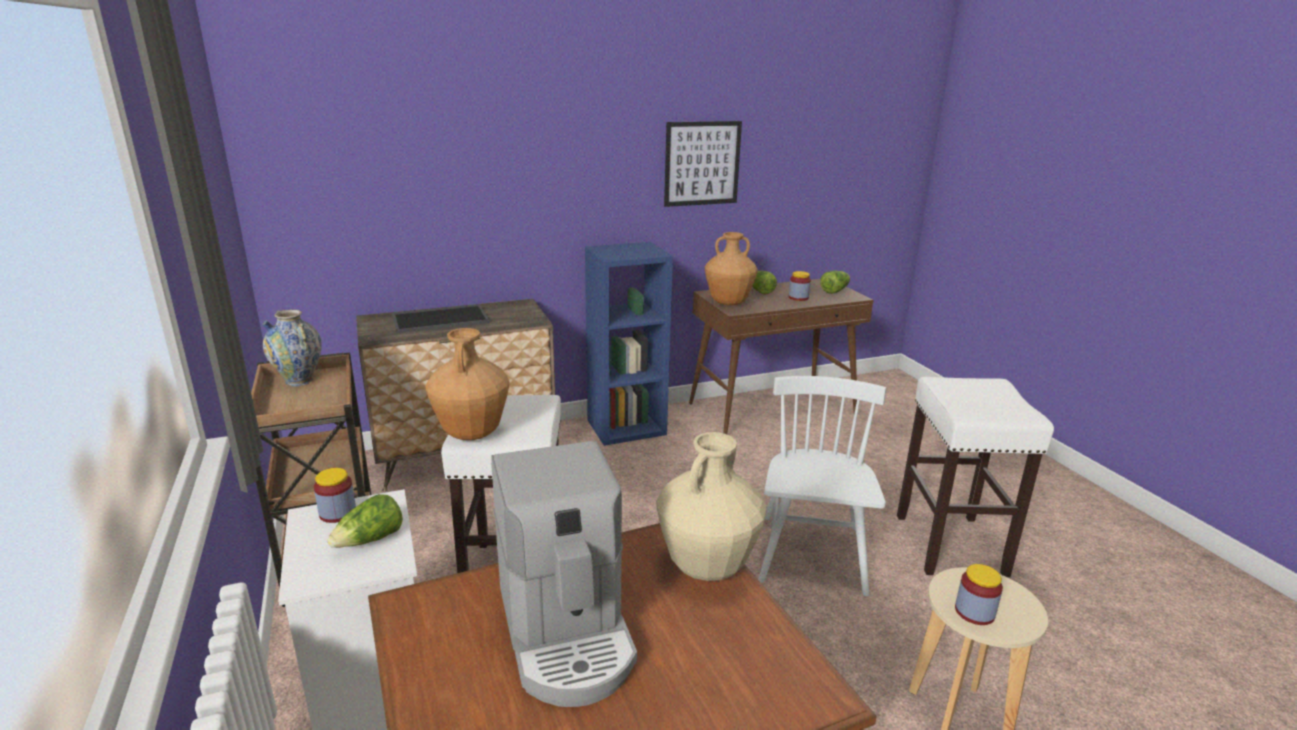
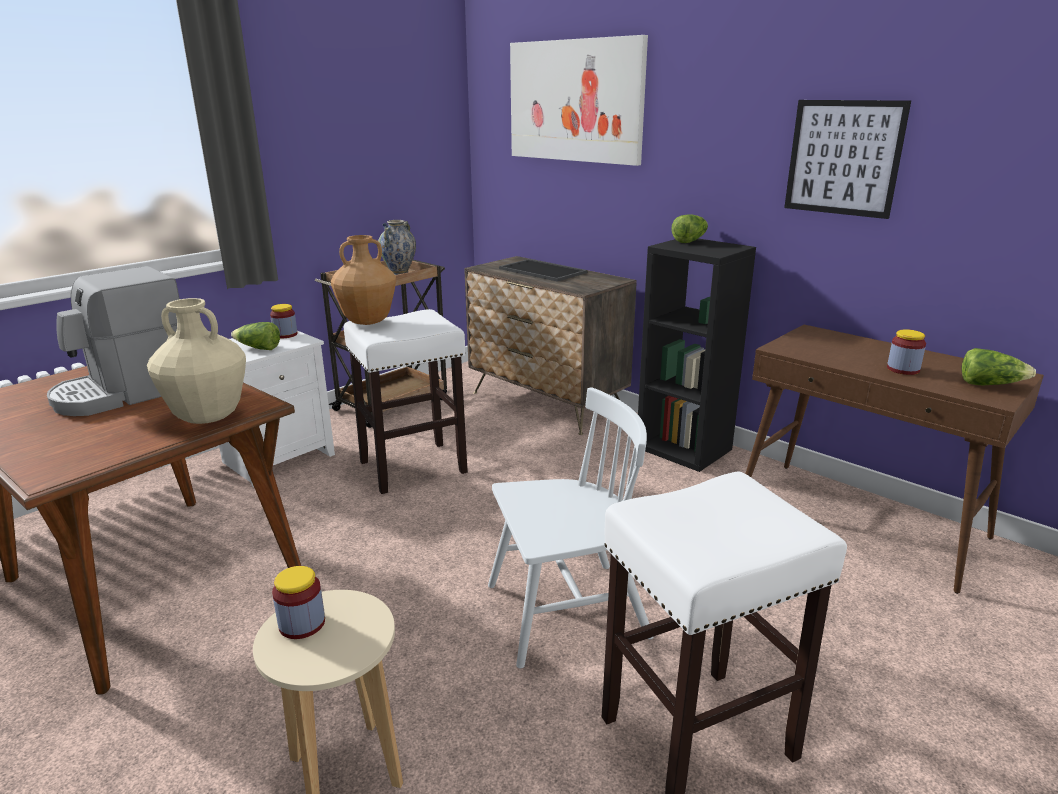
camera: 65 degrees right, 0 degrees up
(425, 129) = (575, 101): none -> picture
(627, 427) = (685, 448): blue bookcase -> black bookcase
(728, 303) = (797, 342): brown vase -> none
(759, 291) = (879, 348): lettuce -> lettuce (689, 240)

